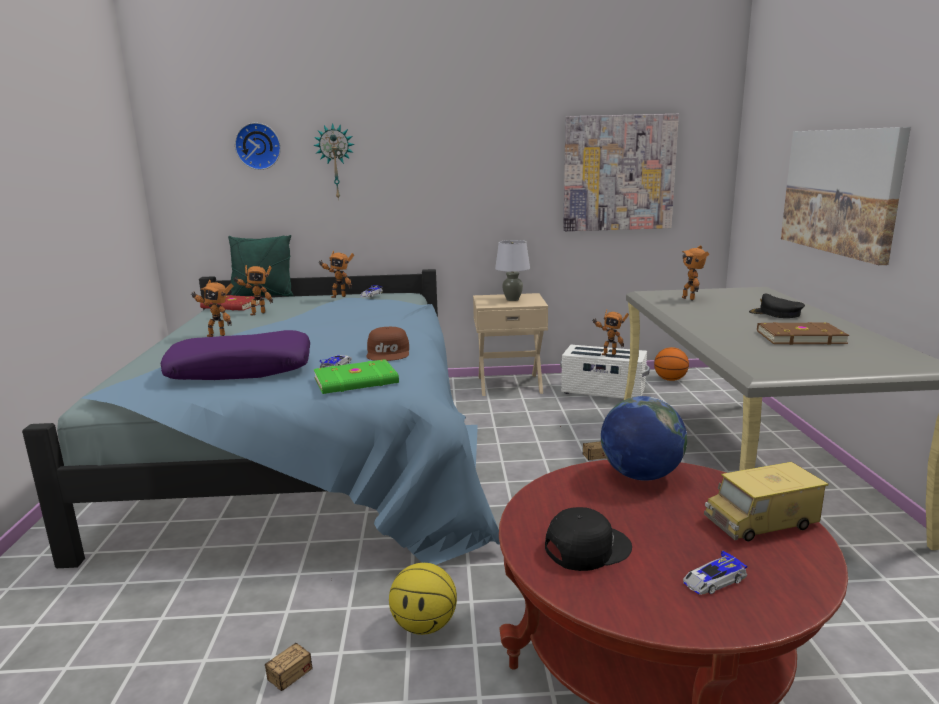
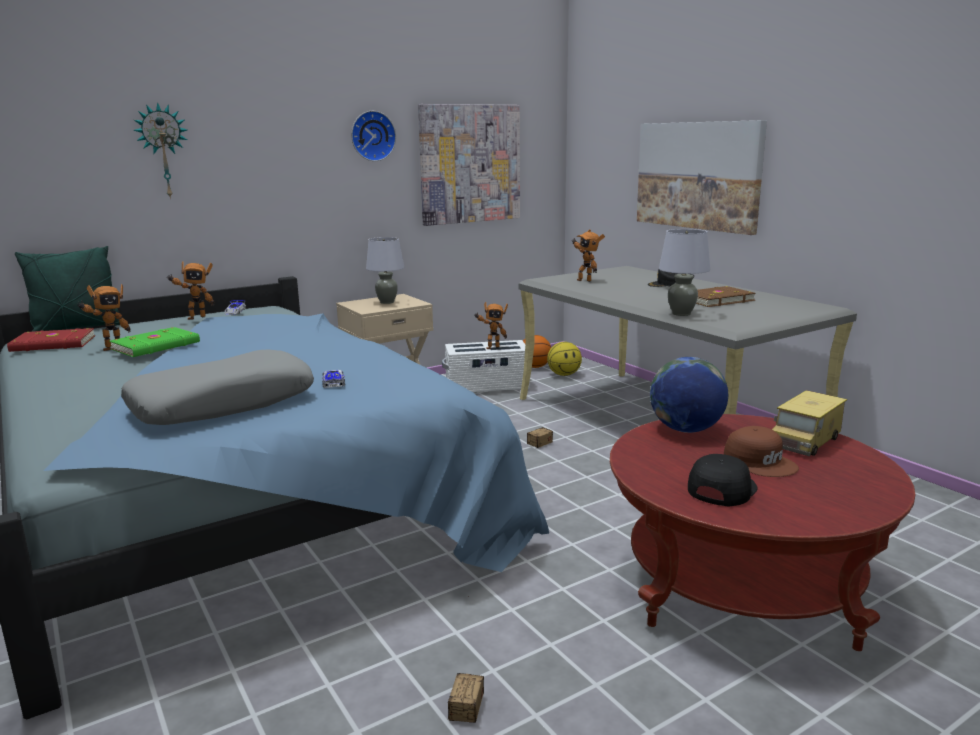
camera: 30 degrees left, 0 degrees up
(216, 335) = (99, 377): toy robot -> none
(241, 370) = (223, 404): purple pillow -> grey pillow
(258, 146) = (53, 130): wall clock -> wall clock (372, 136)
(357, 381) = (385, 392): green book -> green book (157, 346)
(389, 353) = (369, 362): brown cap -> brown cap (760, 461)
(425, 626) = (545, 621): basketball -> basketball (564, 375)
(713, 580) = (828, 485): toy car -> none
(728, 348) = (681, 314): none -> grey table lamp

